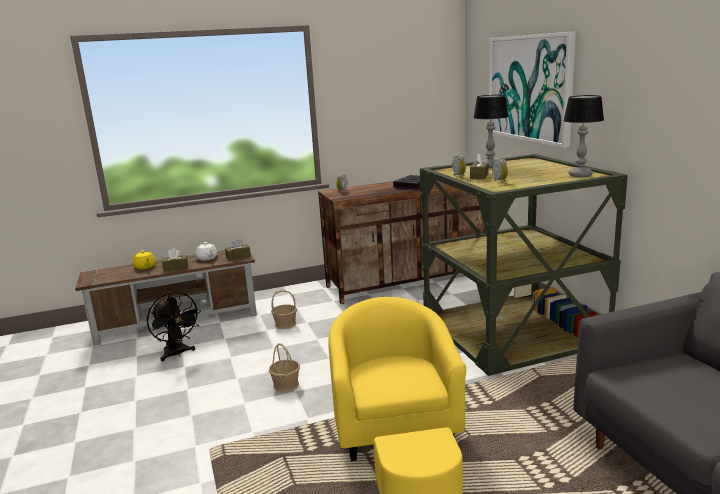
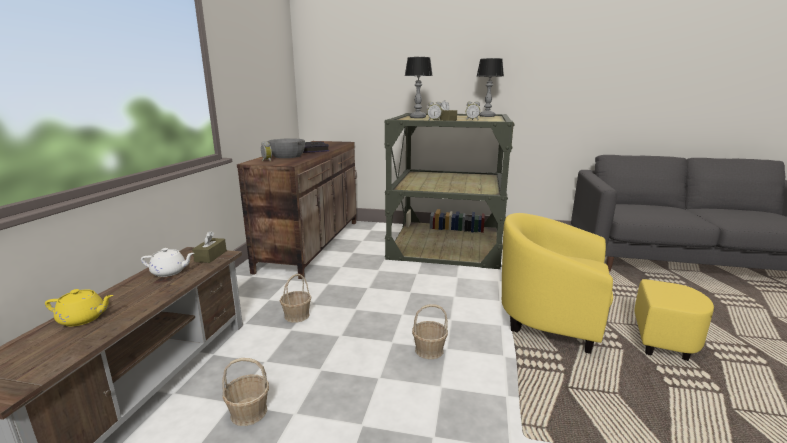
camera: 60 degrees left, 0 degrees up
(176, 267) = (151, 296): brown tissue box -> none
(177, 354) = (248, 412): black fan -> basket
(371, 189) = (287, 156): none -> grey bowl
(529, 88) = (393, 61): picture -> none

